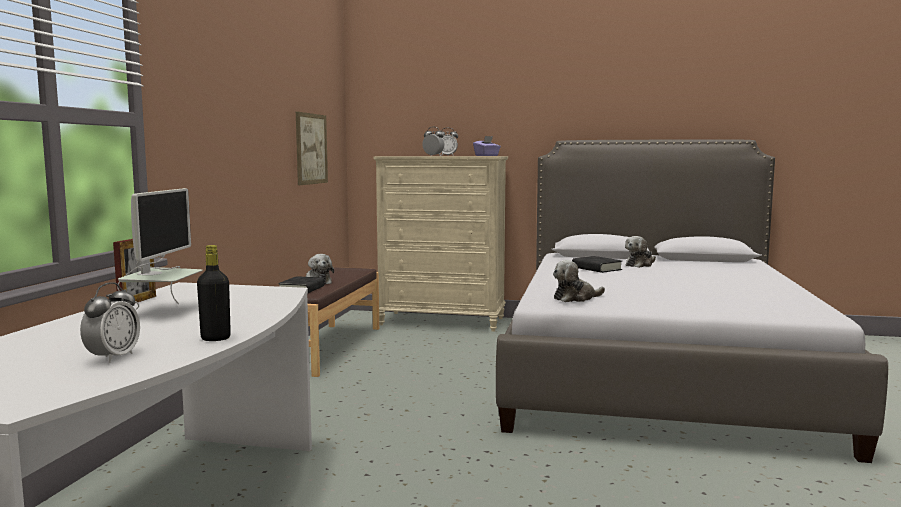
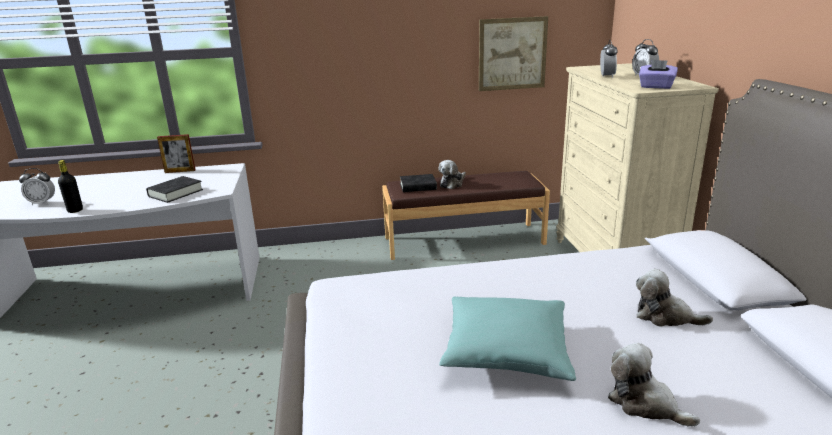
camera: 70 degrees right, 15 degrees up
(162, 311) = (149, 183): monitor -> none
(575, 298) = (362, 299): plush toy -> plush toy (644, 404)
(596, 268) = (579, 287): black book -> black book (175, 193)
(666, 284) = (506, 351): none -> turquoise pillow

